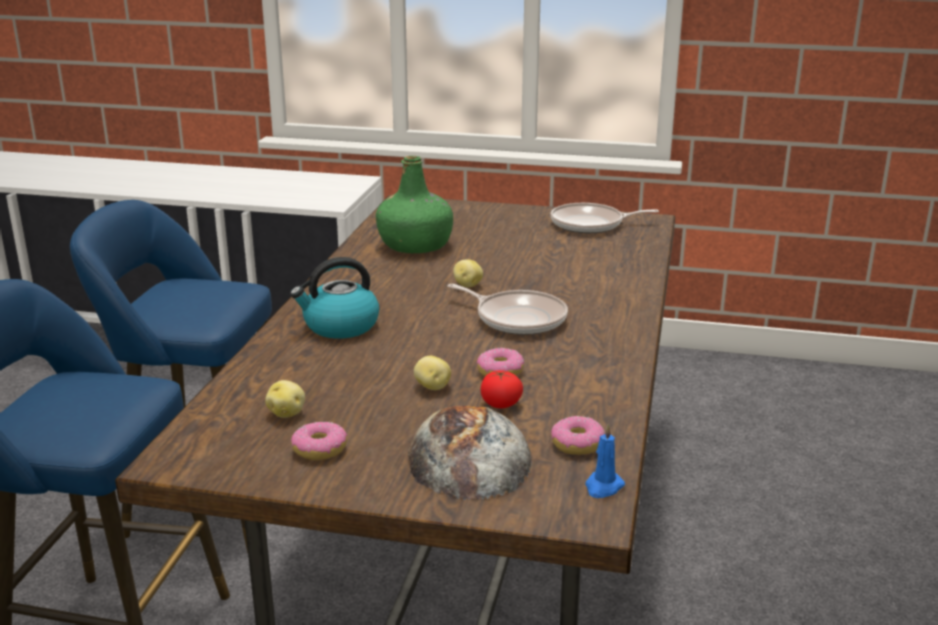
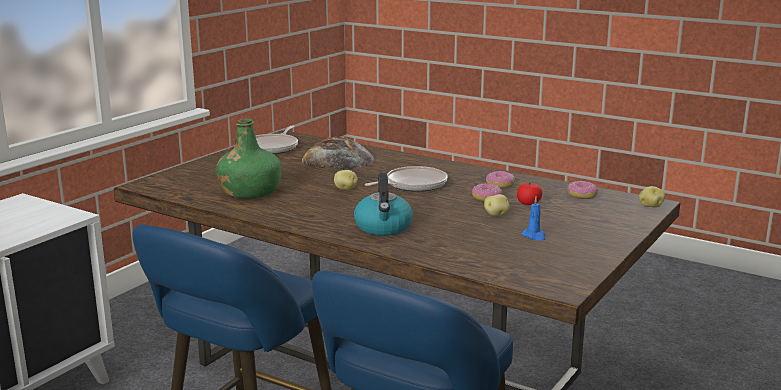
camera: 70 degrees left, 5 degrees down
(287, 413) = (510, 253): potato -> potato (650, 206)
(320, 449) = (563, 248): donut -> donut (499, 185)
(468, 457) = (586, 217): bread -> bread (338, 160)
(603, 487) = (626, 197): blue candle -> blue candle (534, 236)

